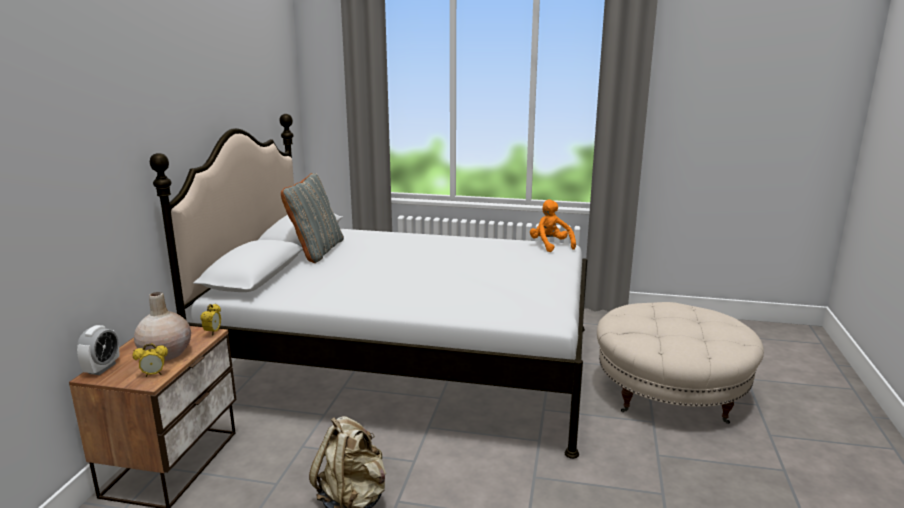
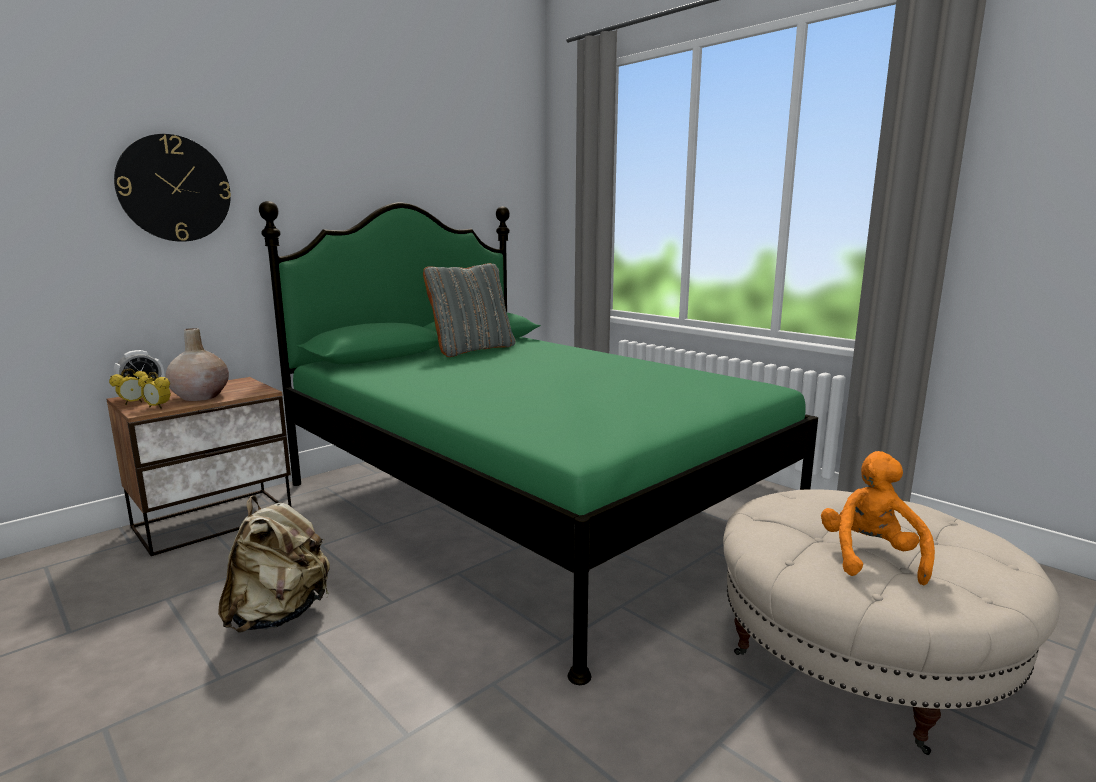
camera: 35 degrees right, 5 degrees down
(90, 158) = (174, 189): none -> wall clock
(213, 332) = (266, 391): alarm clock -> alarm clock (133, 403)
(407, 365) = (528, 505): white bed -> green bed
(550, 245) = (750, 384): orange plush toy -> orange plush toy (870, 557)

